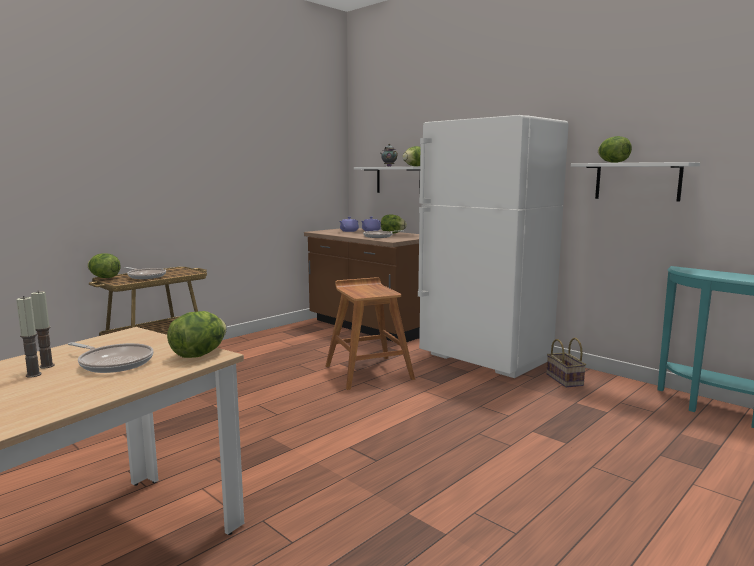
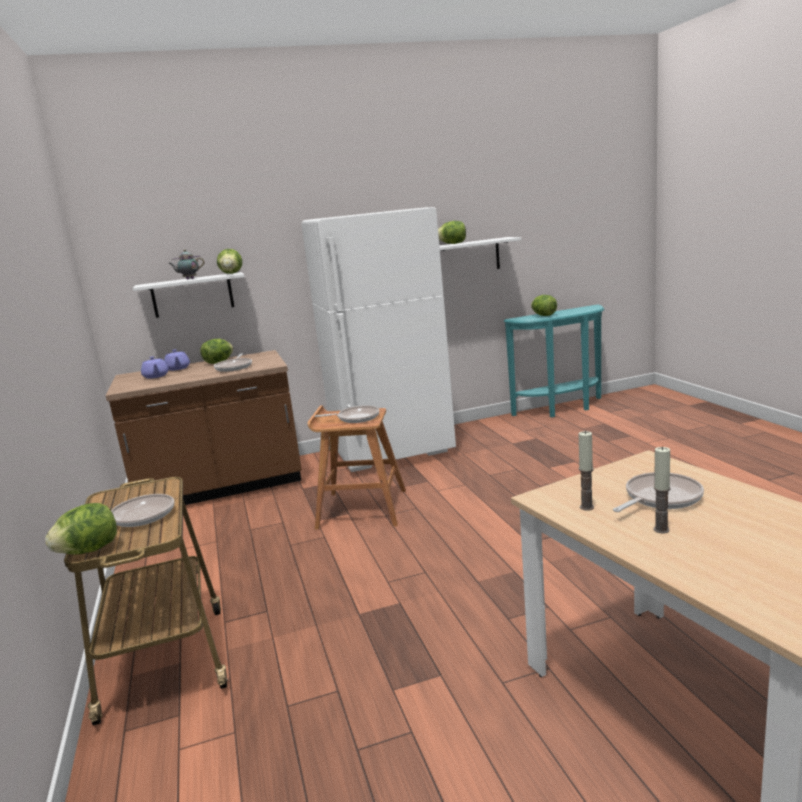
camera: 60 degrees left, 5 degrees up
(33, 375) = (692, 533): candle -> candle (586, 507)
(199, 354) = (644, 464): lettuce -> lettuce (544, 315)
(368, 291) = (356, 418): none -> frying pan
(565, 380) = (469, 436): basket -> none

